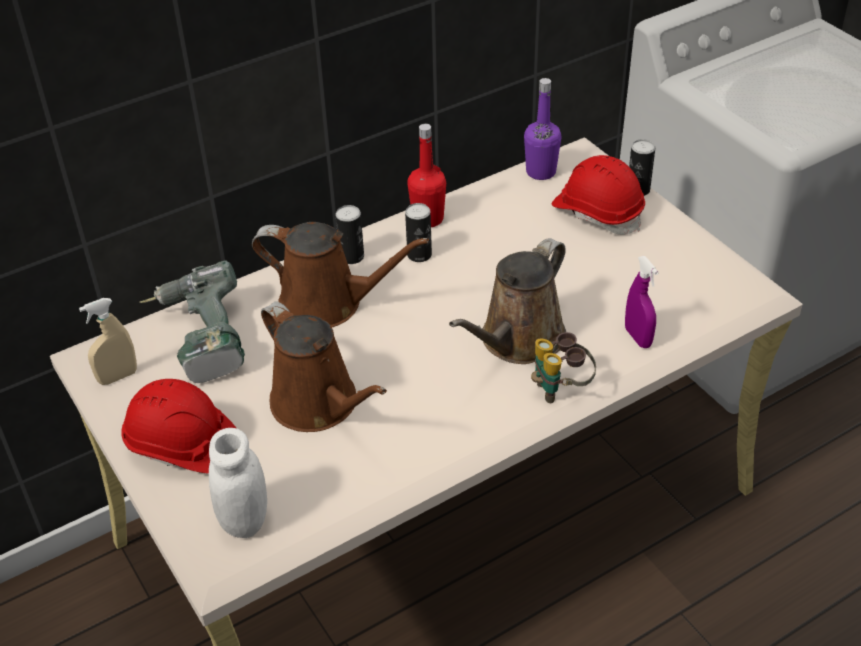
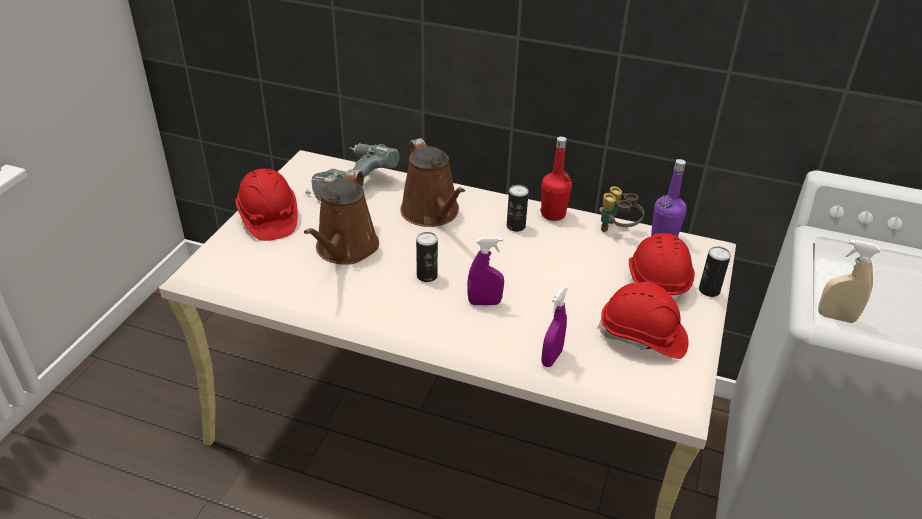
camera: 50 degrees right, 5 degrees down
(118, 377) = (299, 174): beige spray bottle -> beige spray bottle (836, 317)
(244, 520) = (232, 266): white jar -> none
(352, 256) = (482, 202): can -> can (427, 276)
(518, 341) = (484, 302): brown watering can -> purple spray bottle
(560, 388) = (460, 342): binoculars -> binoculars (617, 230)
(661, 265) = (642, 337): none -> red hard hat

